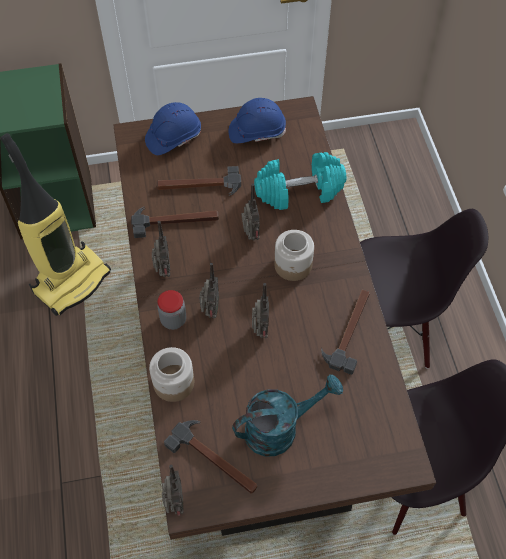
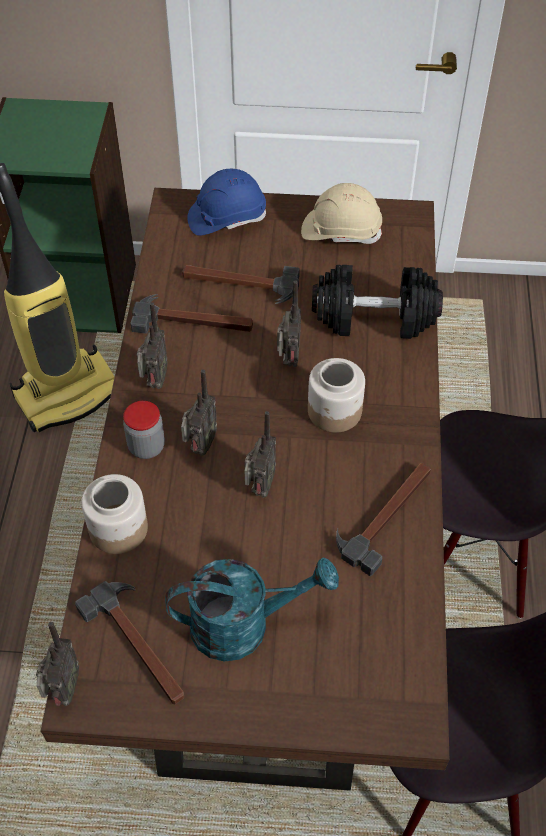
camera: 15 degrees right, 5 degrees down
(256, 131) = (341, 231): blue hard hat -> beige hard hat
(299, 192) = (374, 318): turquoise dumbbell -> black dumbbell

